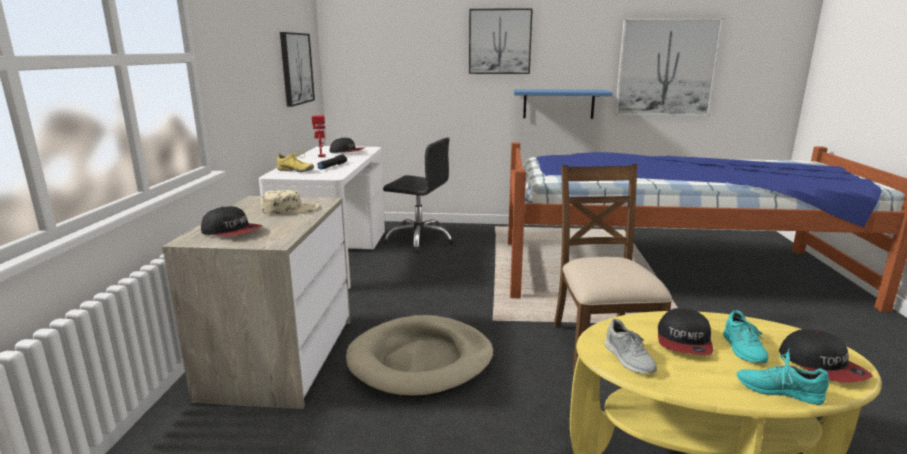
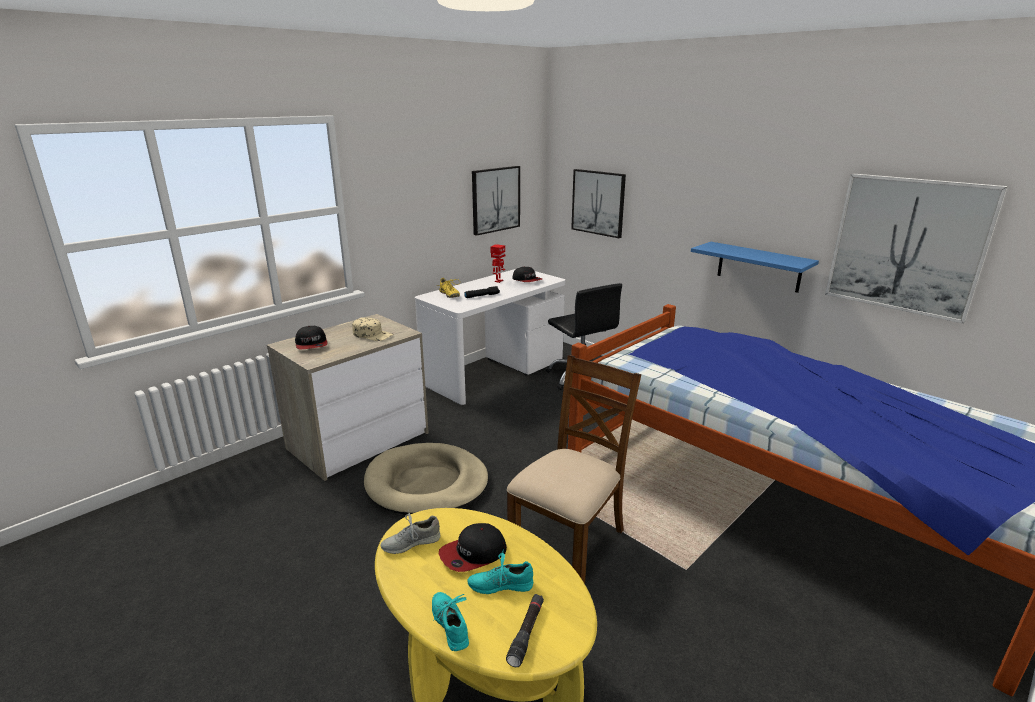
camera: 40 degrees right, 5 degrees up
(500, 41) = (701, 186): picture -> picture (598, 202)
(628, 359) = (411, 543): grey shoe -> grey shoe turned 45 degrees clockwise
(743, 349) = (500, 585): turquoise shoe -> turquoise shoe turned 45 degrees clockwise
(822, 365) = (526, 633): cap -> black flashlight

